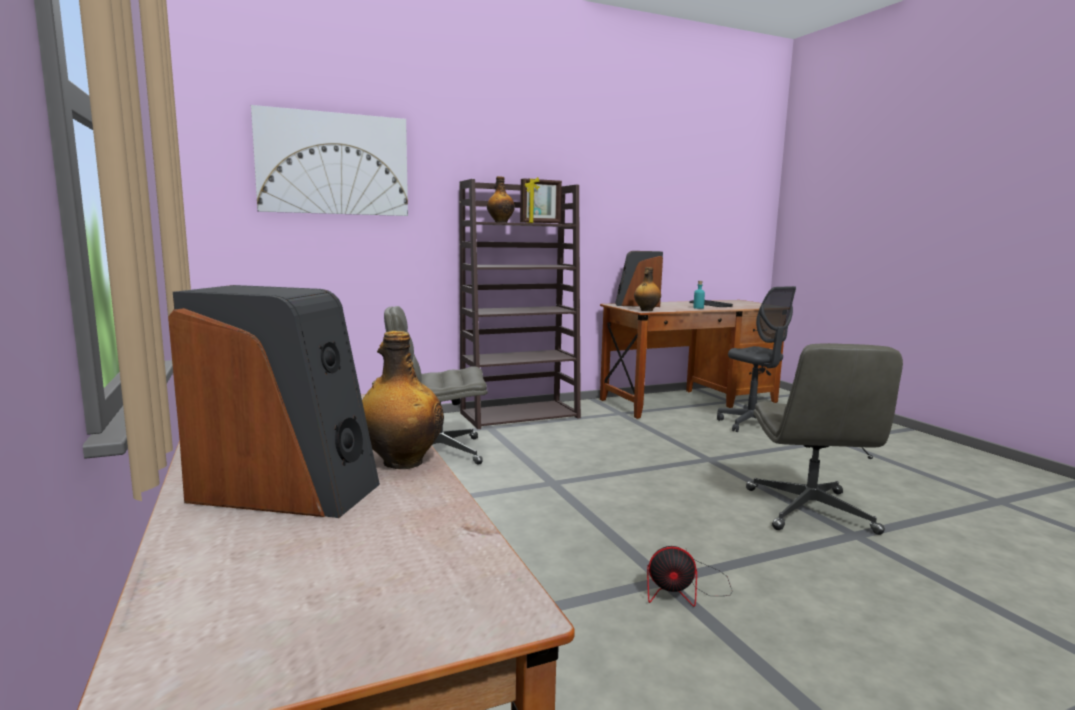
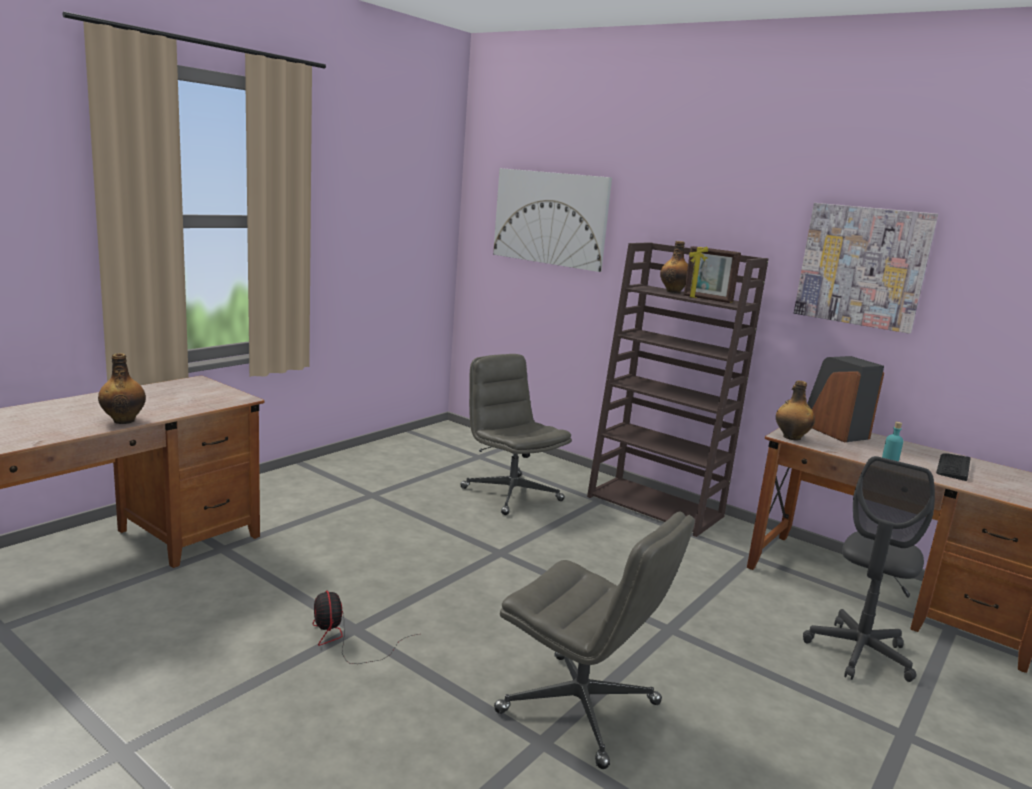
camera: 60 degrees right, 5 degrees up
(286, 491) = (79, 410): speaker -> none
(619, 187) = (862, 266): none -> picture
(810, 511) = (581, 708): grey office chair -> grey office chair turned 120 degrees counterclockwise

